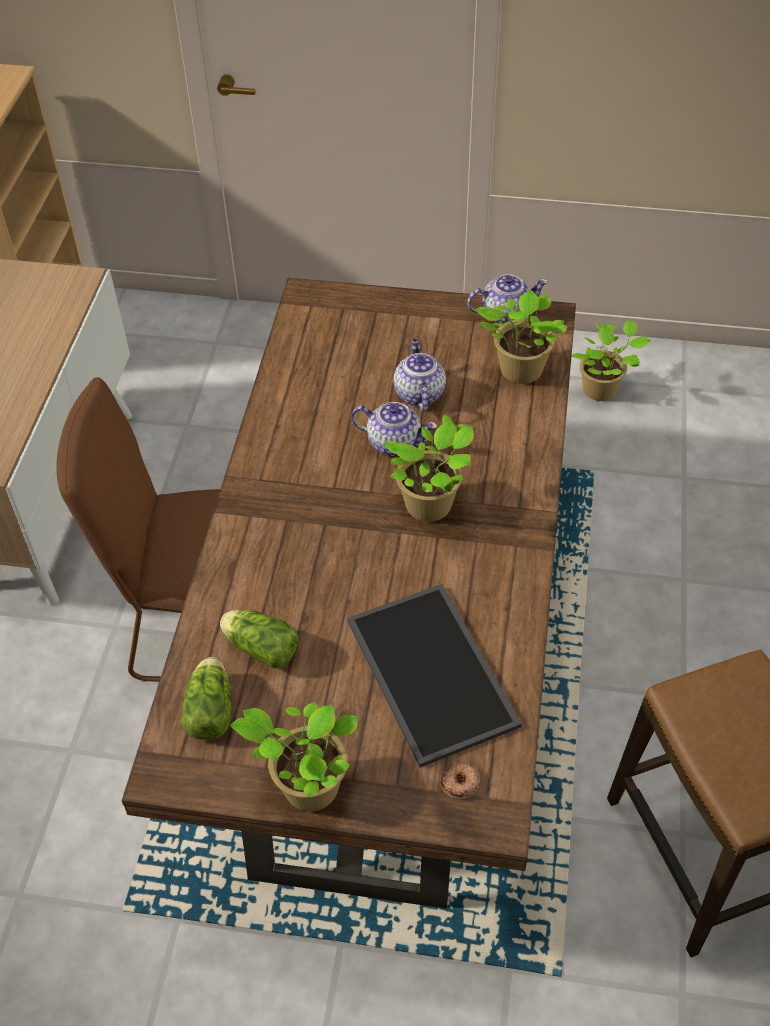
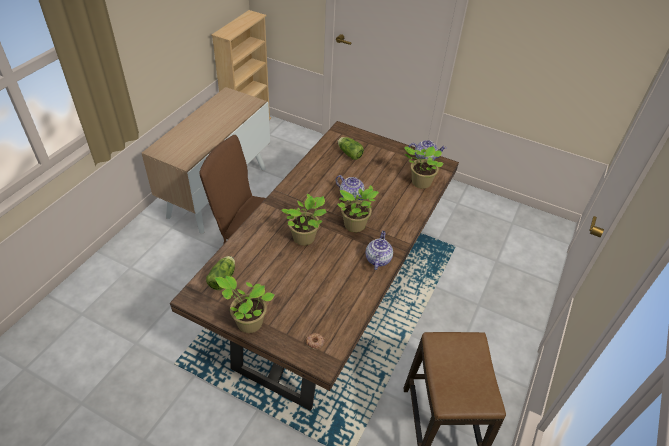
camera: 15 degrees right, 5 degrees down
(259, 647) = (255, 260): lettuce -> lettuce (349, 153)
(418, 393) = (371, 179): teapot -> teapot (378, 259)
(435, 673) = (325, 293): tray -> none
(602, 390) = (473, 214): potted plant -> potted plant (305, 238)

